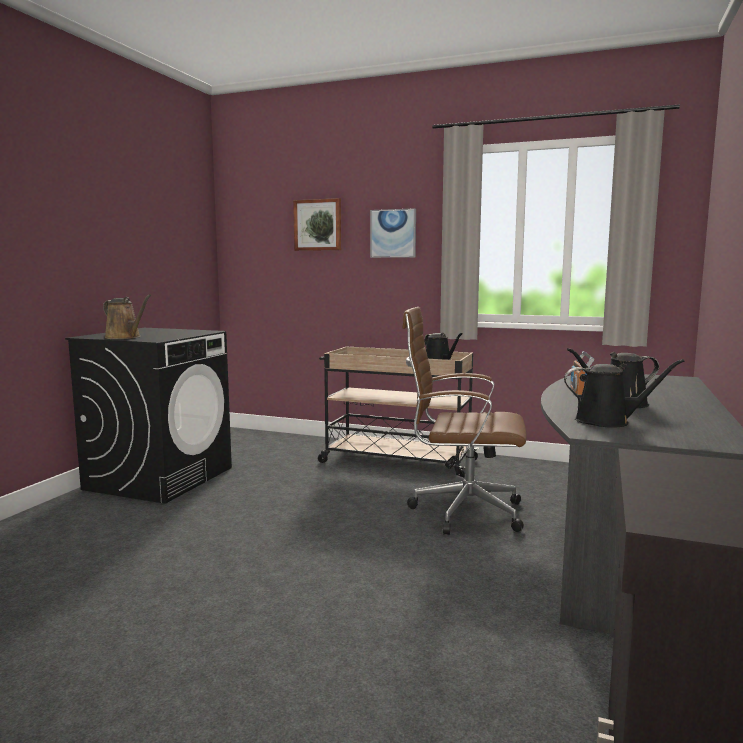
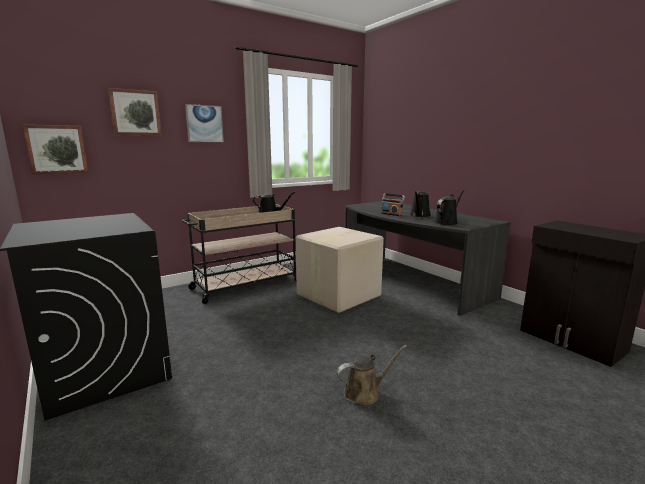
camera: 55 degrees left, 5 degrees up
(125, 337) = (84, 233): brown watering can -> brown watering can (364, 392)
(249, 266) = (57, 149): none -> picture
(461, 512) = (337, 295): brown office chair -> cardboard box

